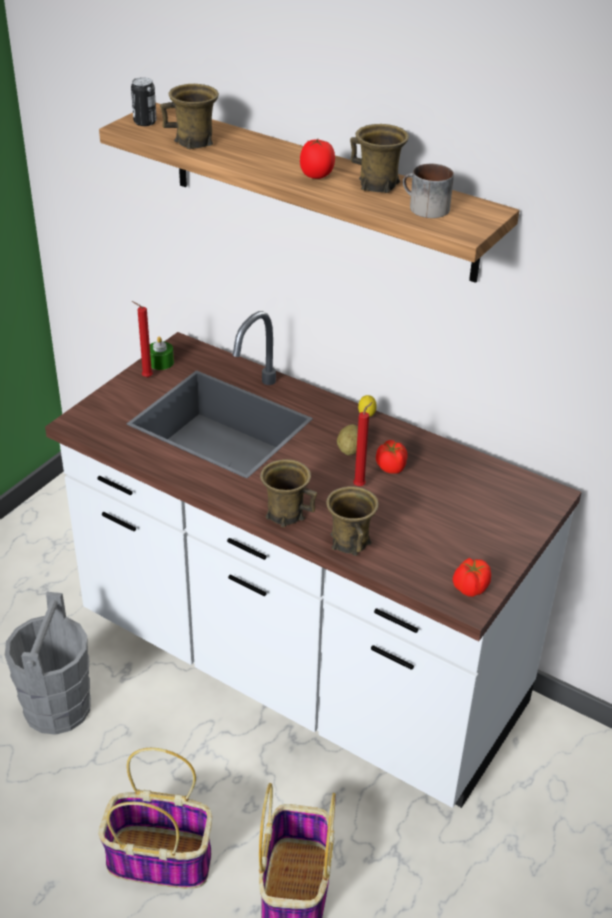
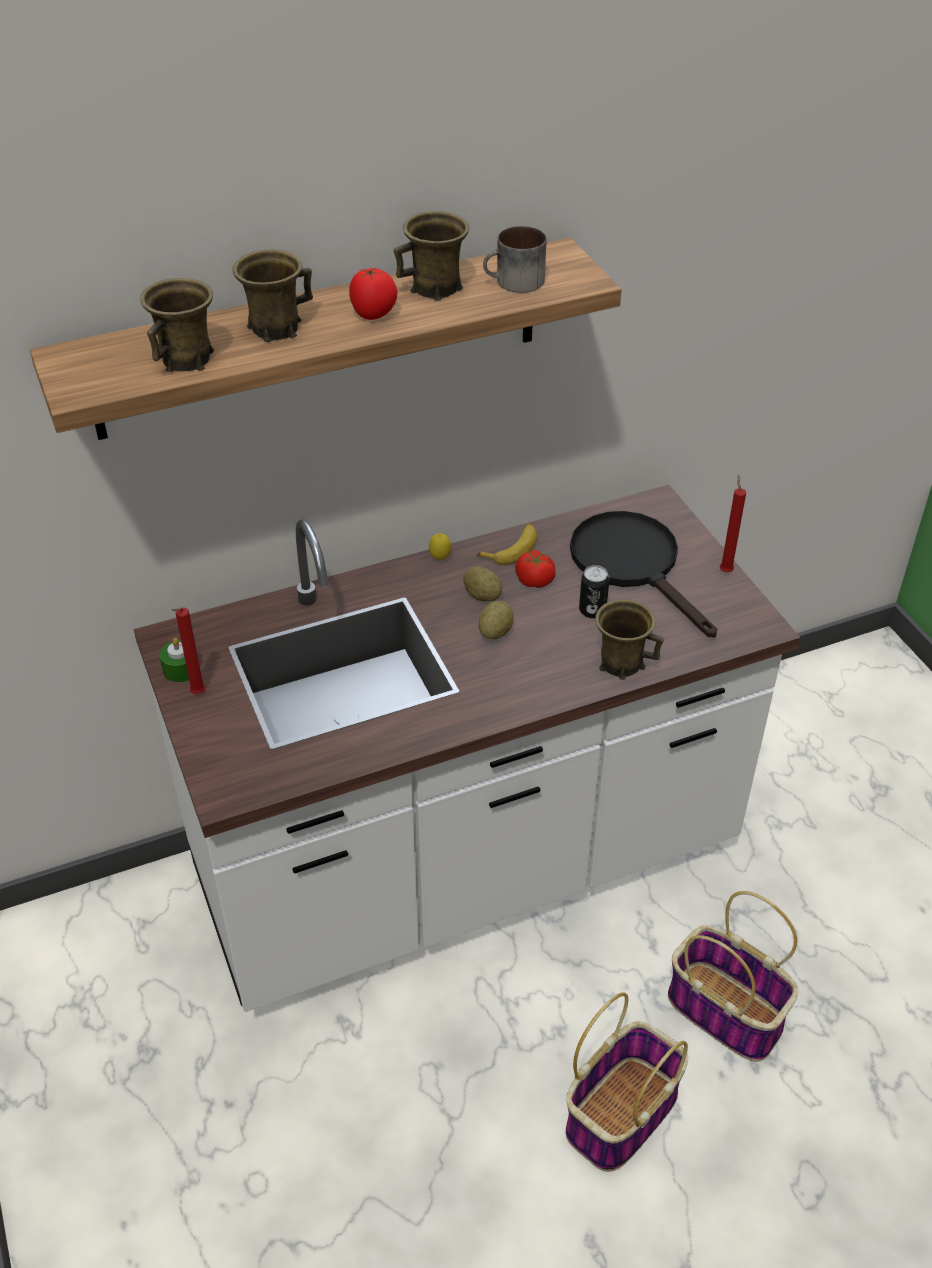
camera: 55 degrees left, 5 degrees up
(58, 706) = (347, 1120): grey bucket -> none
(145, 122) = (83, 374): can -> can (592, 610)
(285, 513) = (541, 688): brown mug -> brown mug (274, 328)
(320, 470) = (495, 632): none -> potato
(360, 485) = (543, 614): red candle -> red candle (725, 570)
(413, 444) = (512, 549): none -> banana
(463, 508) = (633, 565): none -> black frying pan
(470, 588) = (743, 616): tomato -> none

